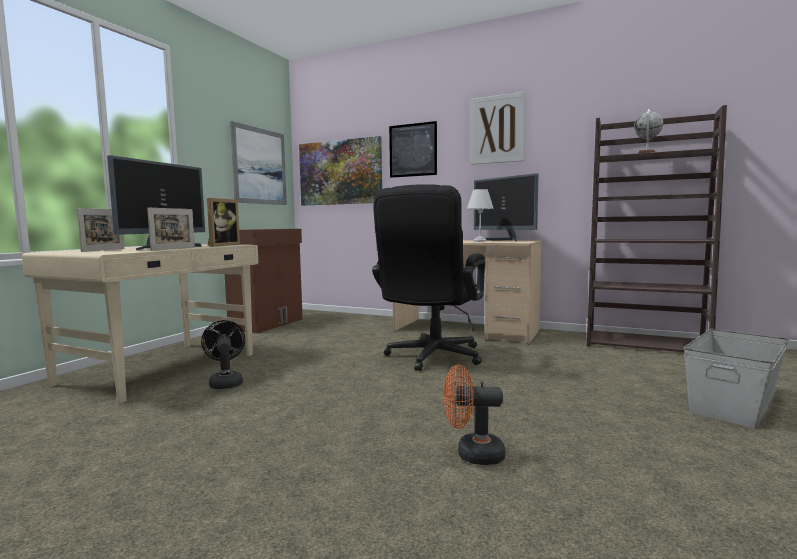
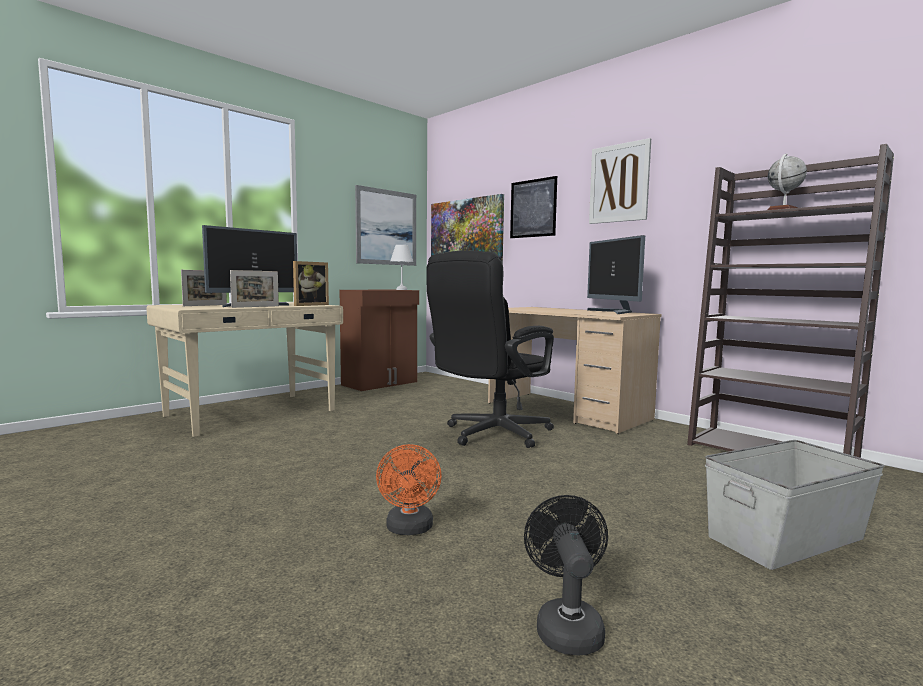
camera: 20 degrees right, 0 degrees up
(225, 382) = (285, 431): black fan -> black fan (566, 625)
(472, 454) = (409, 529): orange fan -> orange fan turned 120 degrees counterclockwise
(480, 241) = (581, 312): white table lamp -> white table lamp (402, 289)

